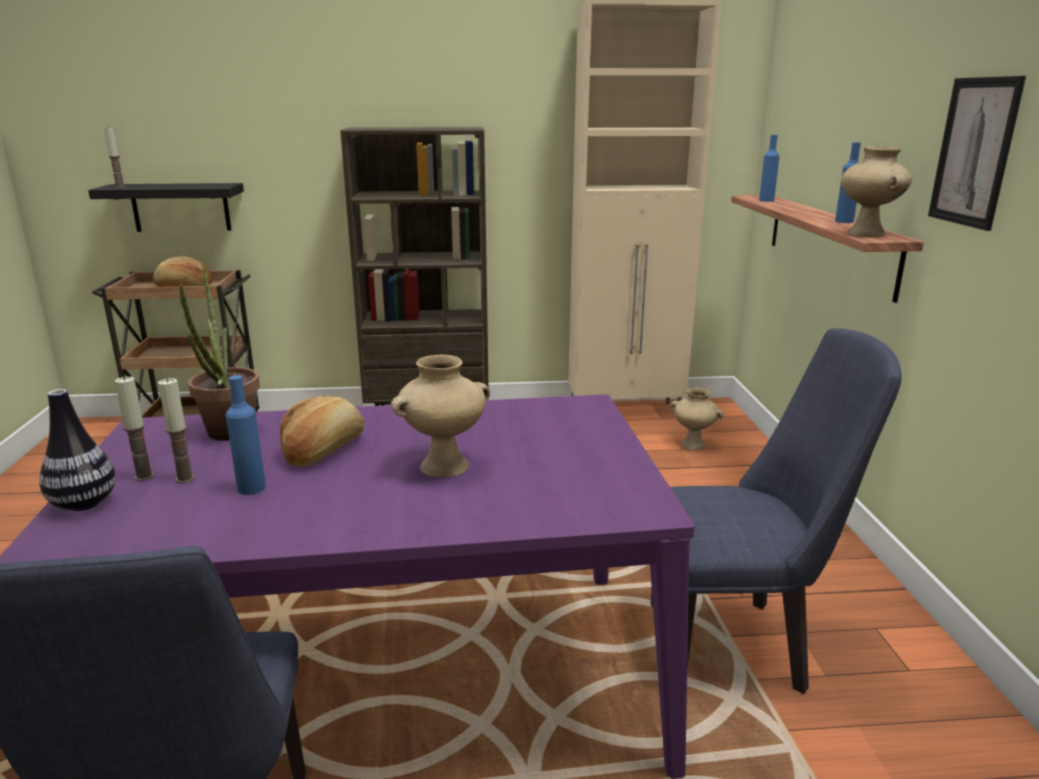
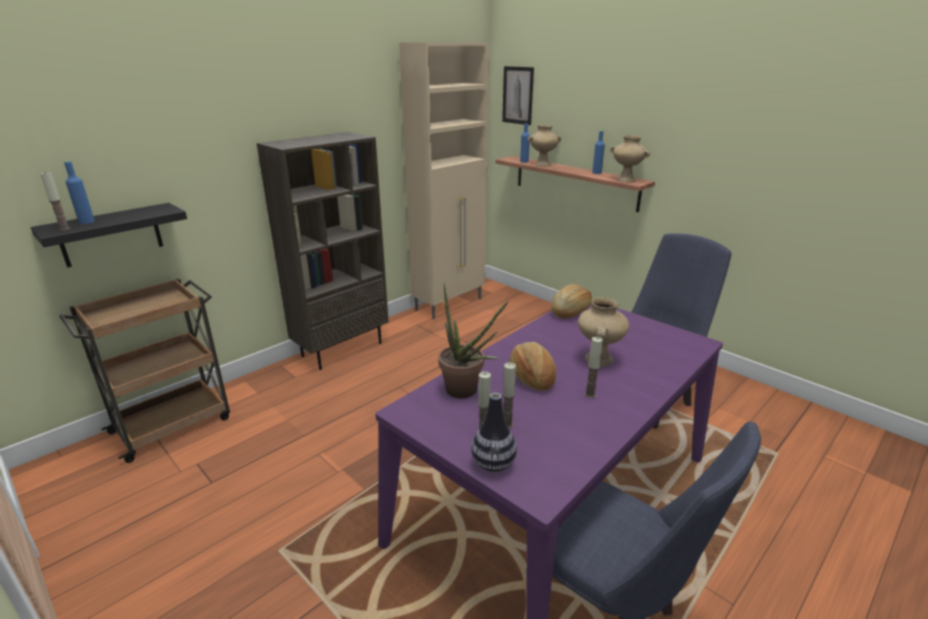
camera: 40 degrees left, 5 degrees up
(184, 286) = (145, 306): bread -> bread (570, 311)
(251, 488) = (549, 411): blue bottle -> blue bottle (86, 221)
(334, 495) = (590, 395): none -> candle
(694, 445) = (507, 311): beige vase -> beige vase (542, 164)
(974, 152) = (685, 139): picture -> picture (518, 95)

